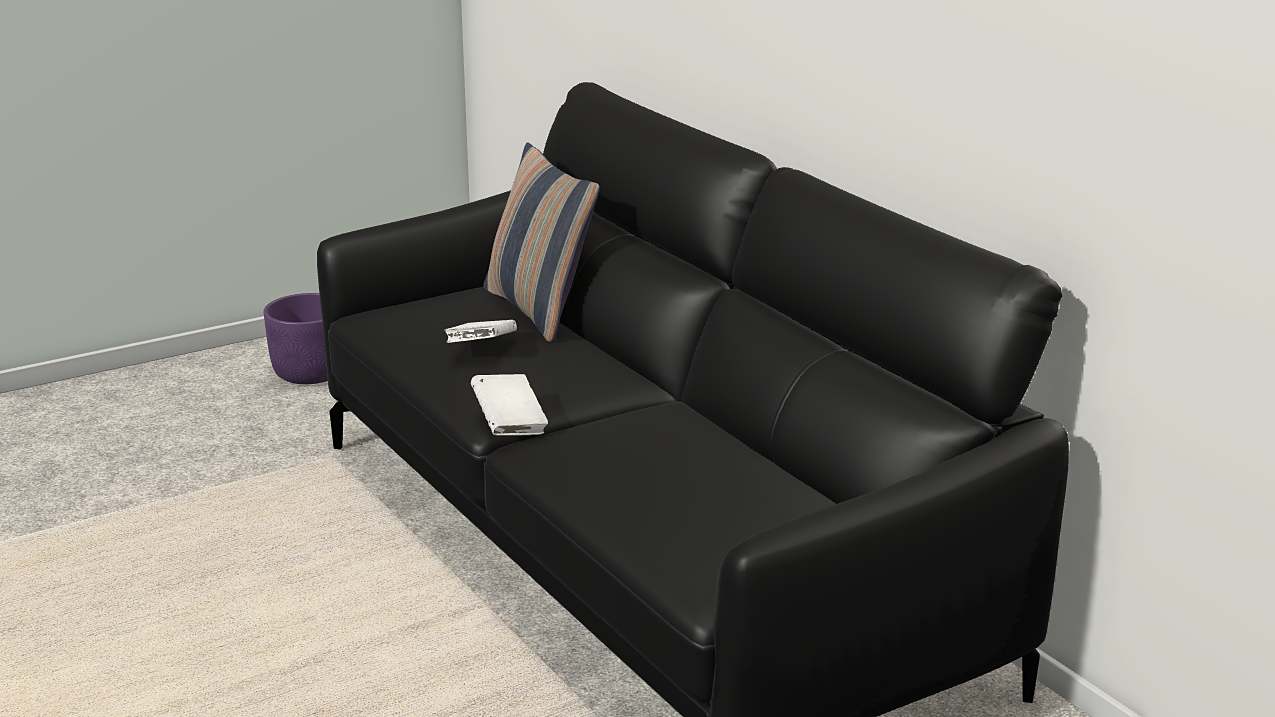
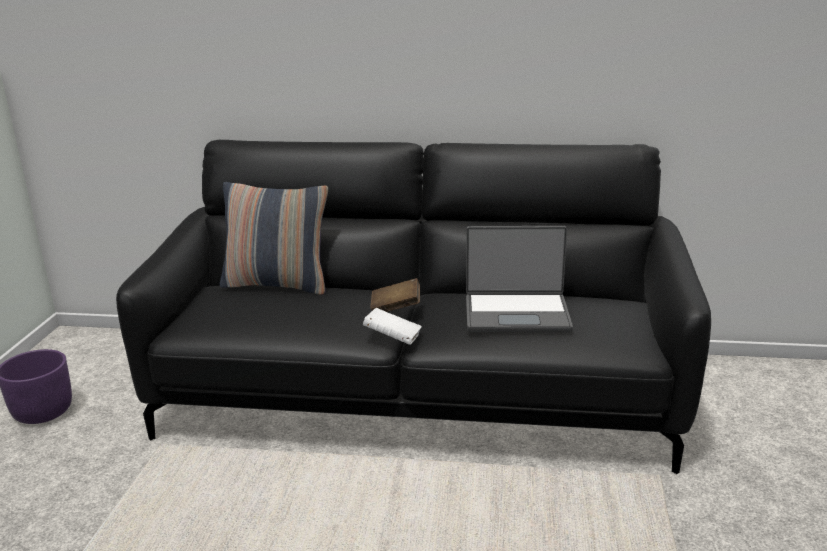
camera: 50 degrees left, 0 degrees up
(481, 349) = (302, 312): white book -> none
(584, 394) = (395, 308): none -> brown book
(672, 466) = (516, 314): none -> laptop

